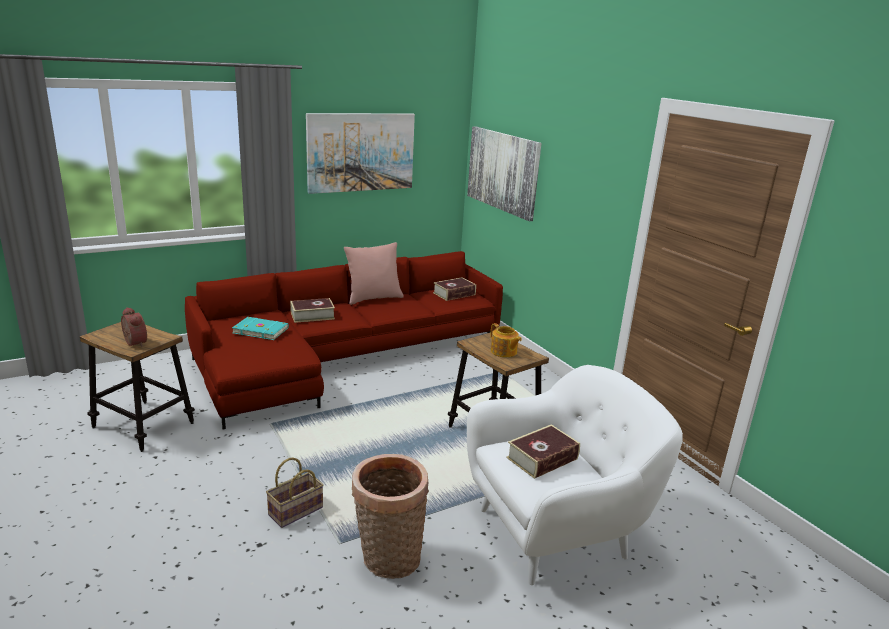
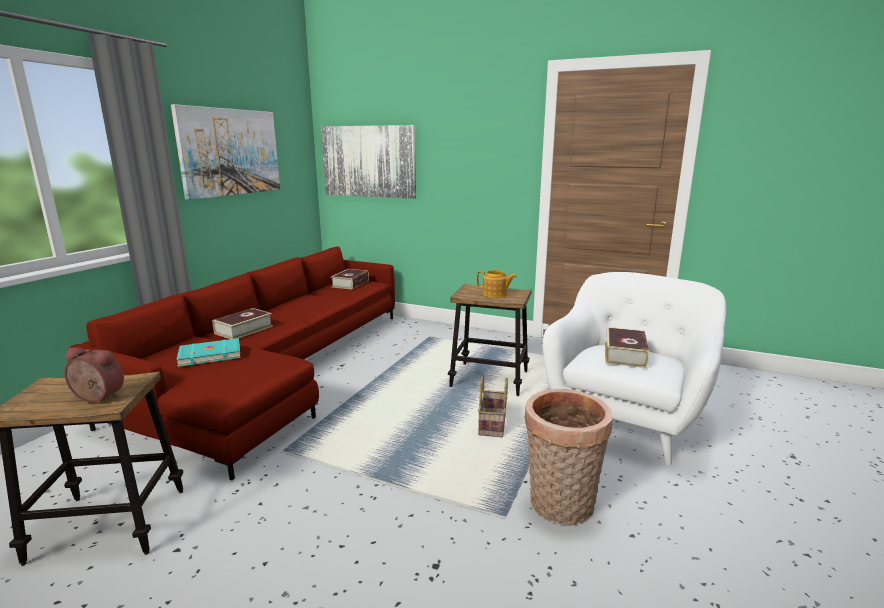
camera: 35 degrees left, 5 degrees down
(295, 512) = (425, 515): basket -> basket (493, 425)
(373, 298) = (283, 303): pink pillow -> none

